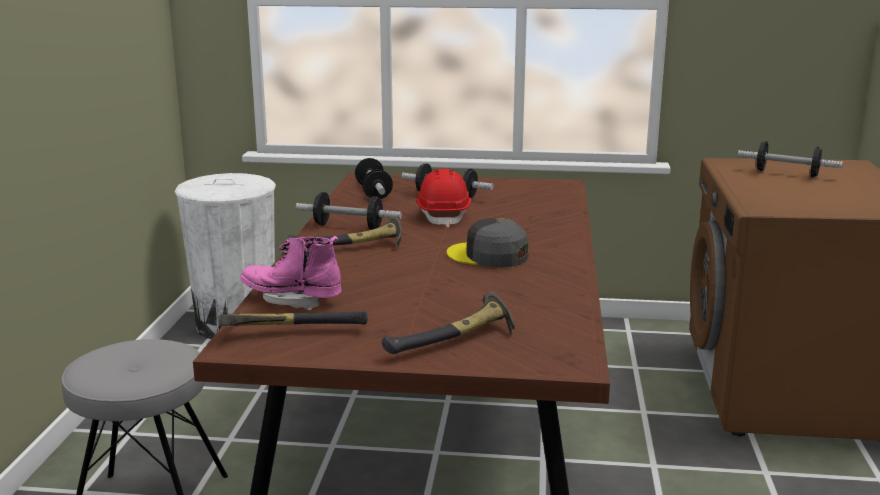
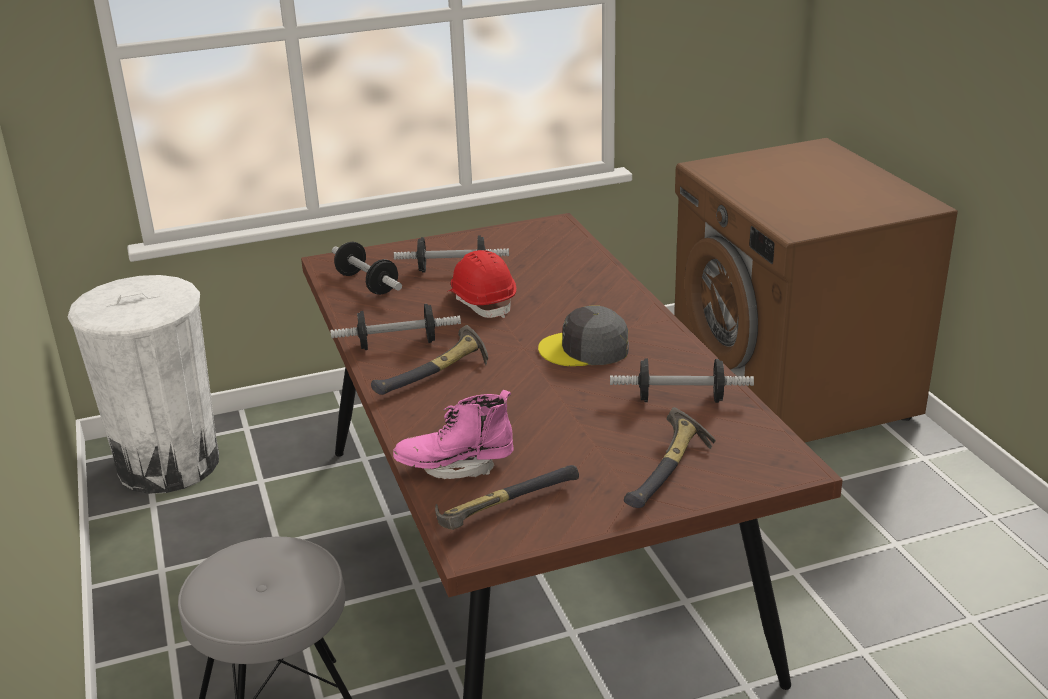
camera: 25 degrees left, 10 degrees up
(787, 173) = (775, 173): dumbbell -> dumbbell (680, 399)

